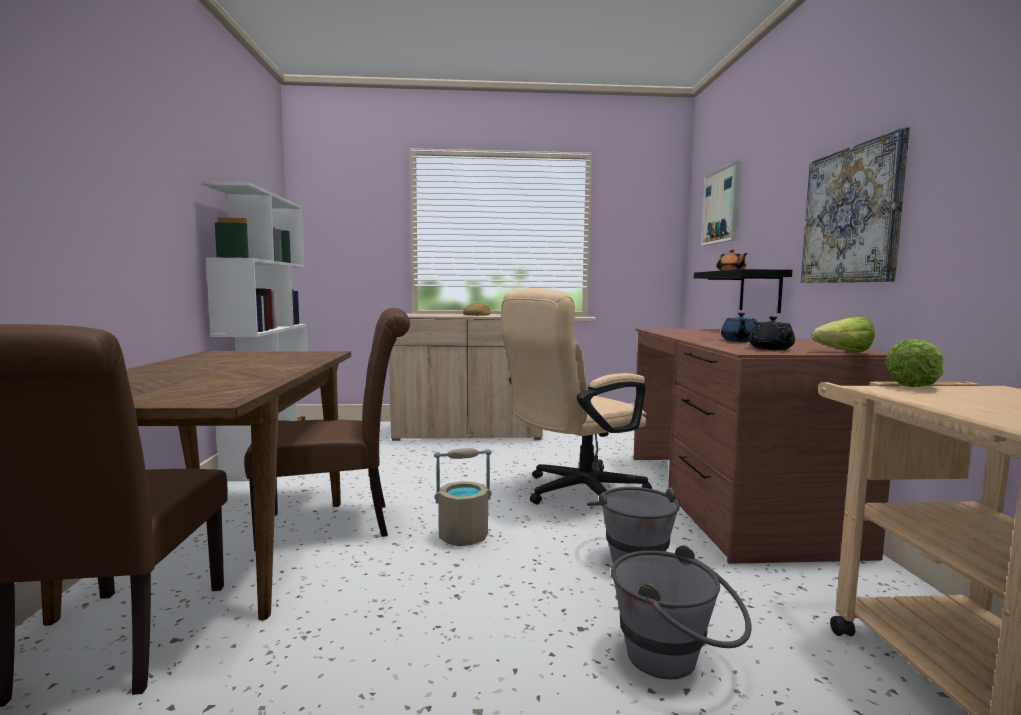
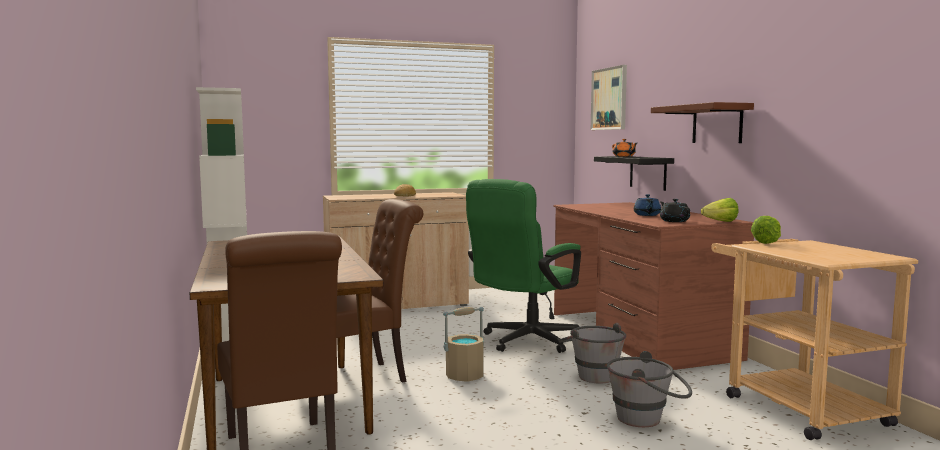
camera: 15 degrees left, 0 degrees up
(574, 493) = (524, 341): beige office chair -> green office chair
(851, 215) = (717, 124): picture -> brown shelf

